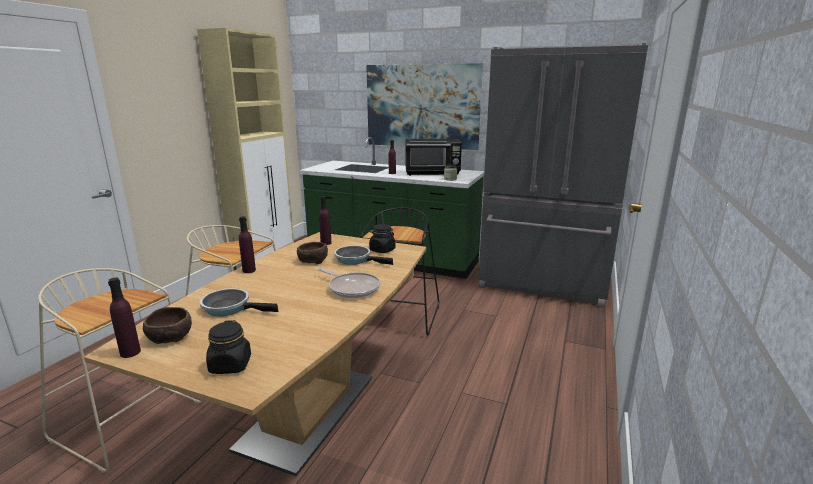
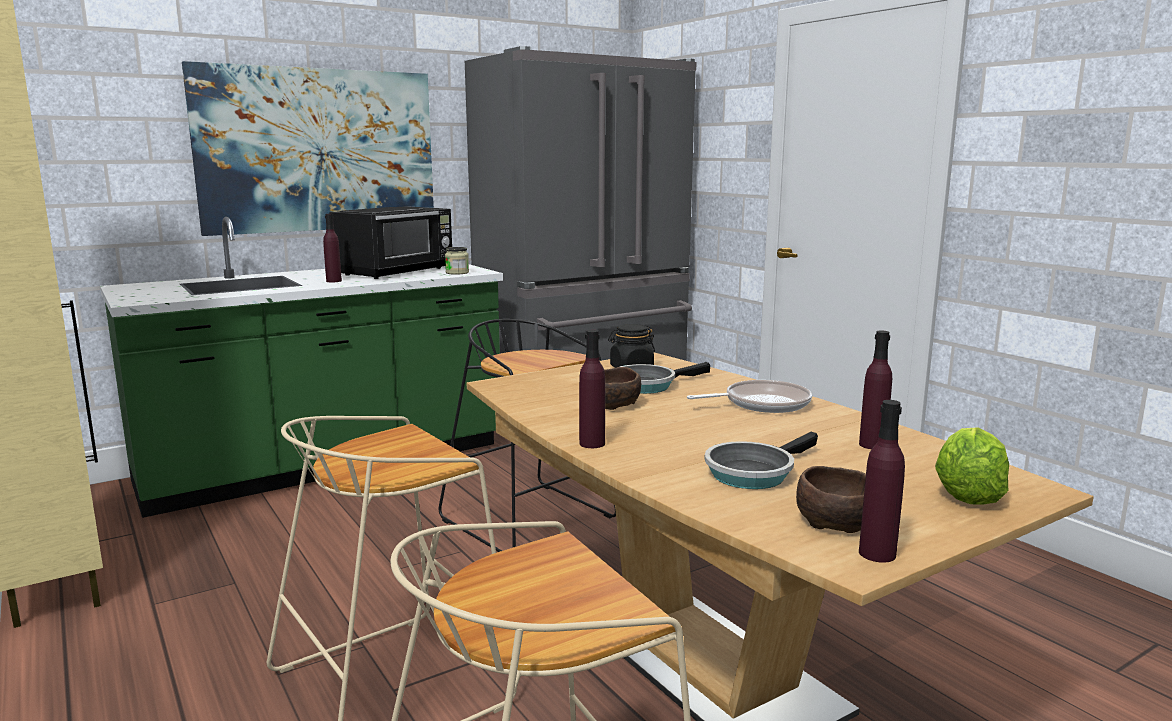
camera: 55 degrees left, 5 degrees down
(230, 365) = (968, 493): black jar -> lettuce
(326, 243) = (538, 386): purple bottle -> purple bottle (872, 445)

